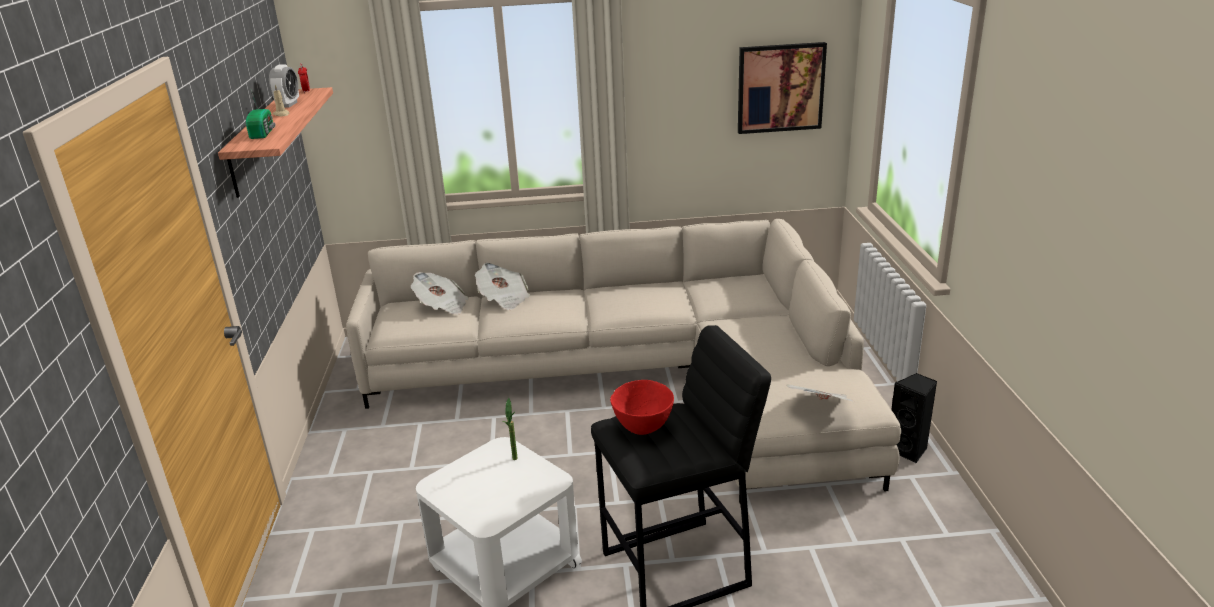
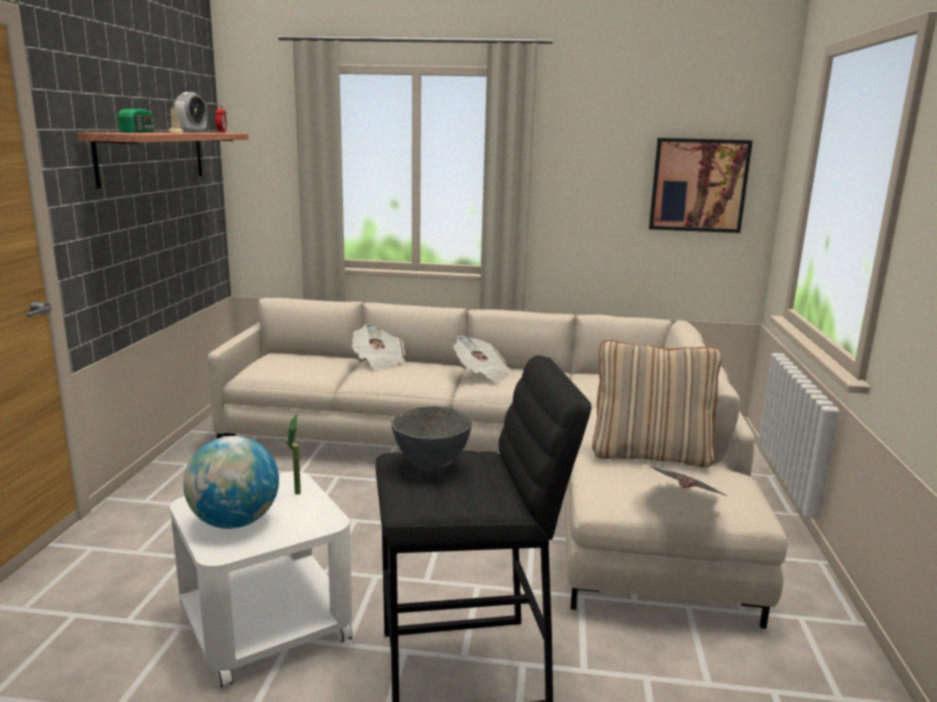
camera: 10 degrees right, 10 degrees down
(442, 306) = (316, 359): newspaper -> newspaper (481, 373)
(481, 495) = (235, 522): none -> globe
(642, 428) = (430, 465): red bowl -> grey bowl
(782, 366) = (650, 454): none -> beige pillow
(909, 450) = (802, 587): black speaker -> none

